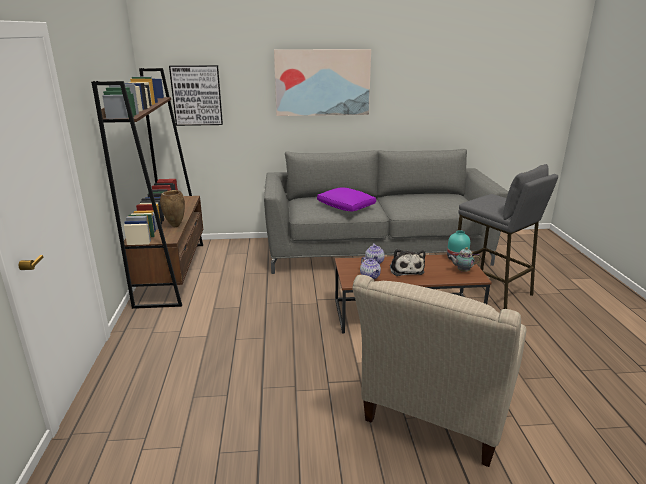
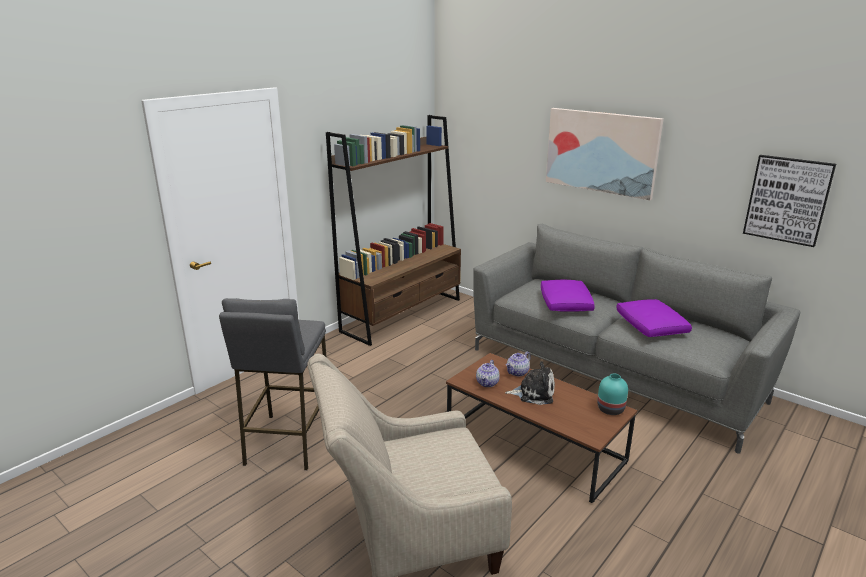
camera: 45 degrees right, 0 degrees up
(175, 226) = (394, 271): brown vase -> none
(197, 95) = (478, 147): picture -> picture (787, 200)
(406, 269) = (533, 393): plush toy -> plush toy turned 120 degrees counterclockwise
(414, 203) = (651, 327): none -> purple pillow
(462, 271) = (589, 423): teapot -> none
(491, 291) = (677, 477): grey stool -> grey stool (287, 441)

